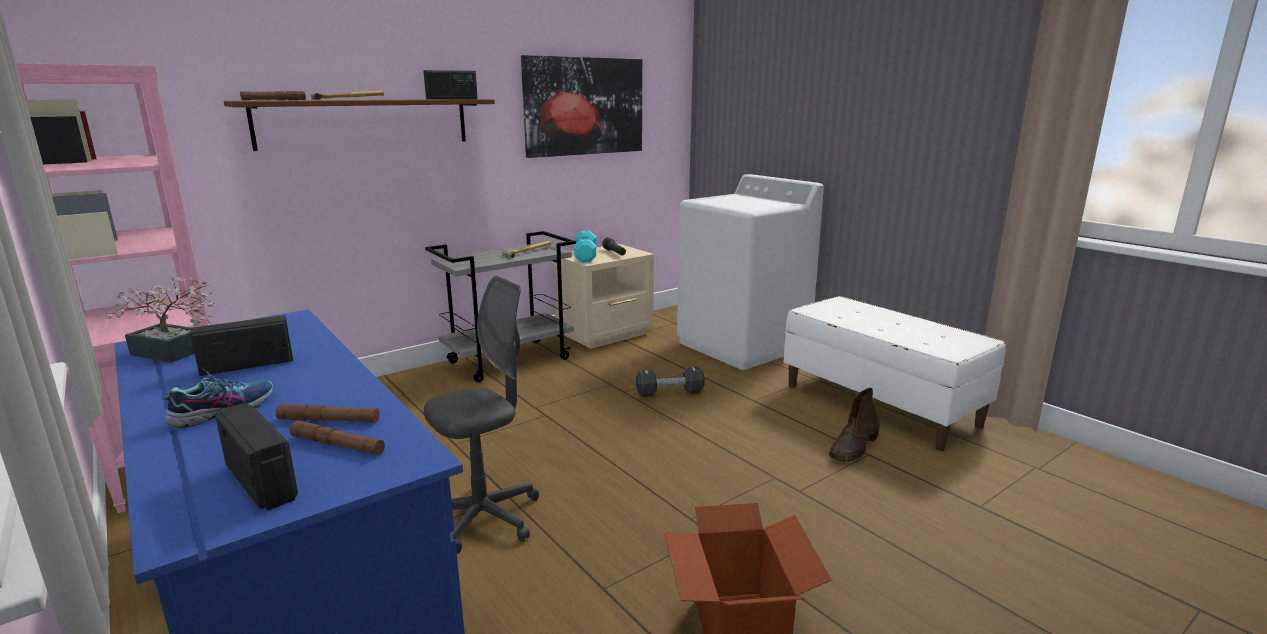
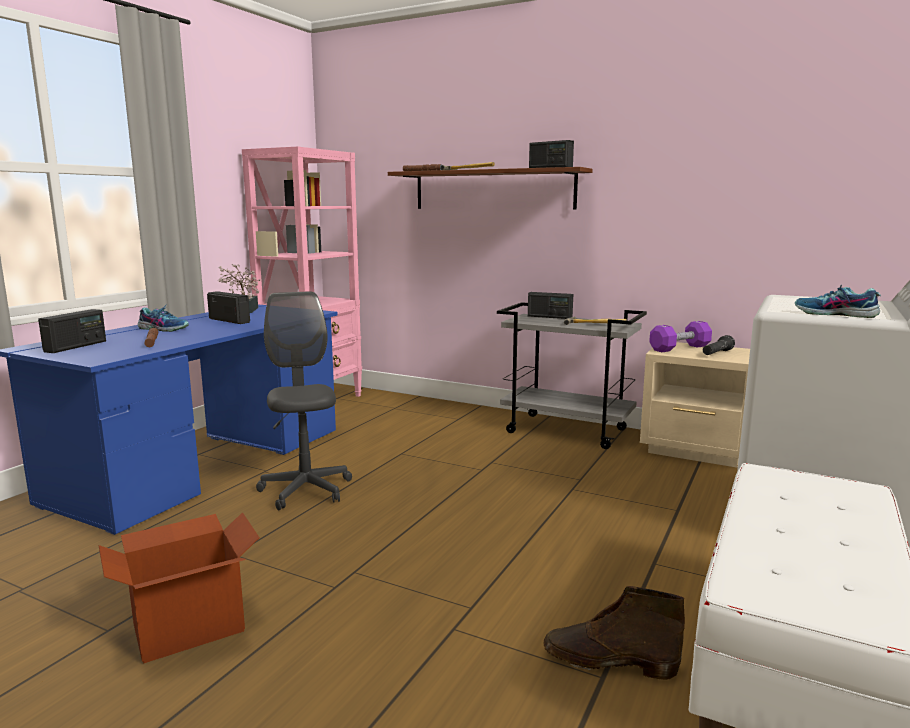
camera: 65 degrees right, 5 degrees down
(337, 445) = (118, 347): brown flashlight -> none
(467, 255) = (549, 317): none -> radio
(484, 518) = (306, 490): grey office chair -> grey office chair turned 135 degrees counterclockwise
(584, 106) = (728, 175): picture -> none
(585, 256) = (679, 348): turquoise dumbbell -> purple dumbbell
(669, 393) = (602, 511): black dumbbell -> none
(774, 206) = (835, 314): none -> shoe

